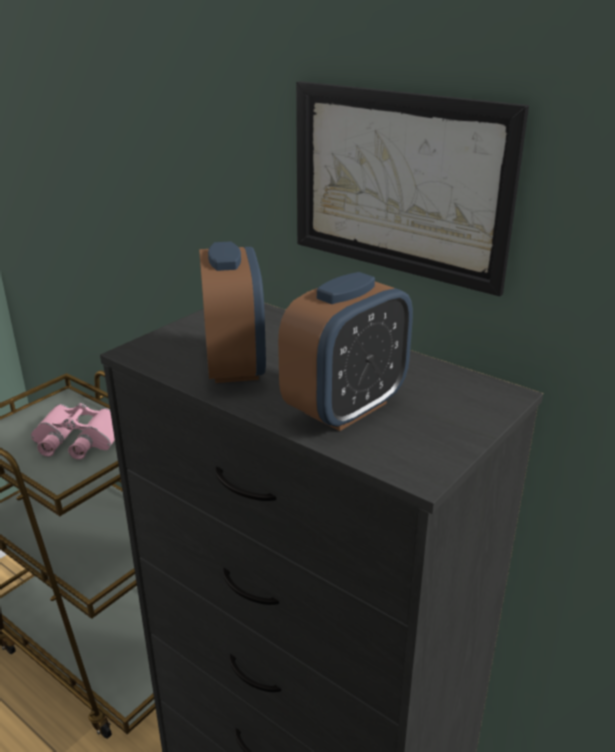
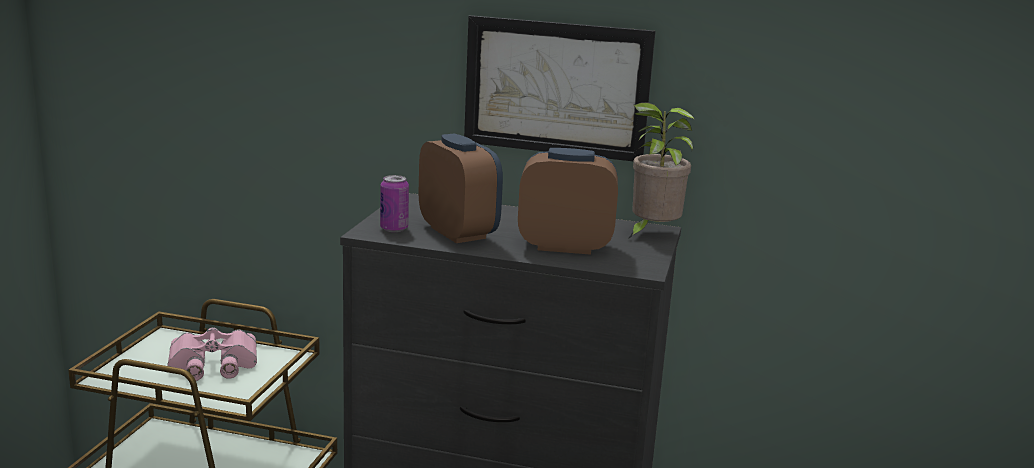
camera: 25 degrees left, 10 degrees down
(169, 349) = (394, 229): none -> can
(346, 408) = (564, 246): alarm clock -> alarm clock turned 105 degrees counterclockwise
(486, 402) = (651, 234): none -> potted plant

